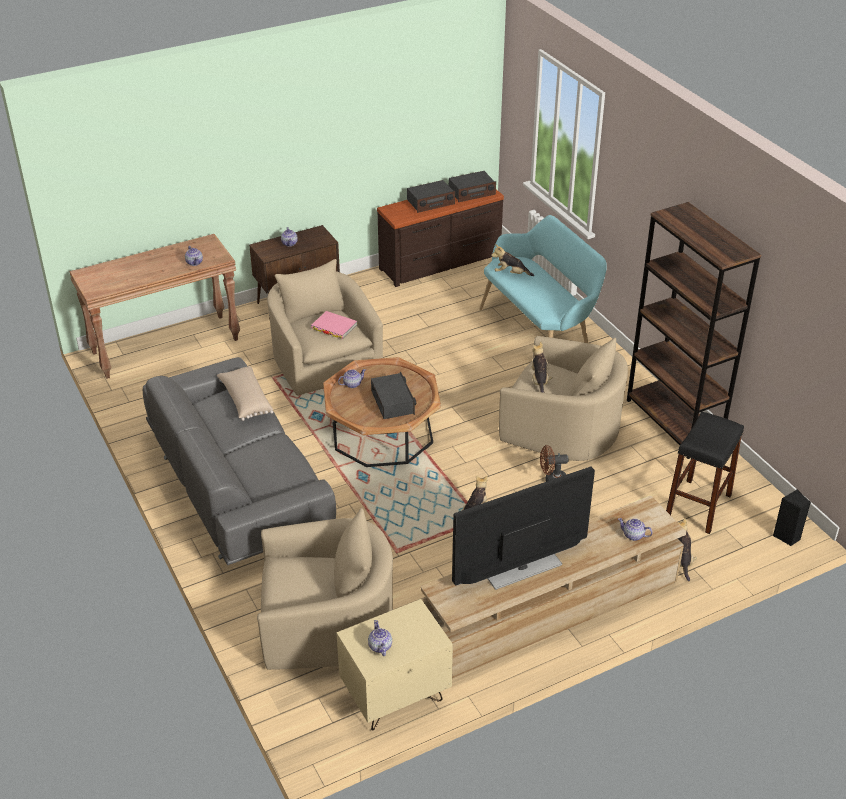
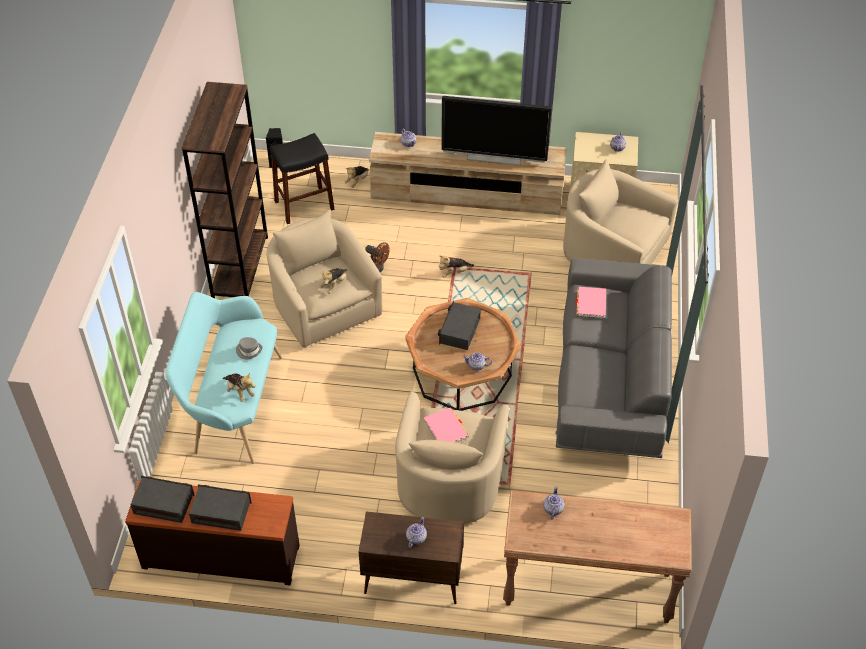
camera: 145 degrees left, 10 degrees up
(245, 400) = (581, 381): beige pillow -> none
(283, 466) = (591, 304): none -> pink book
(538, 297) = (249, 350): none -> grey hat

